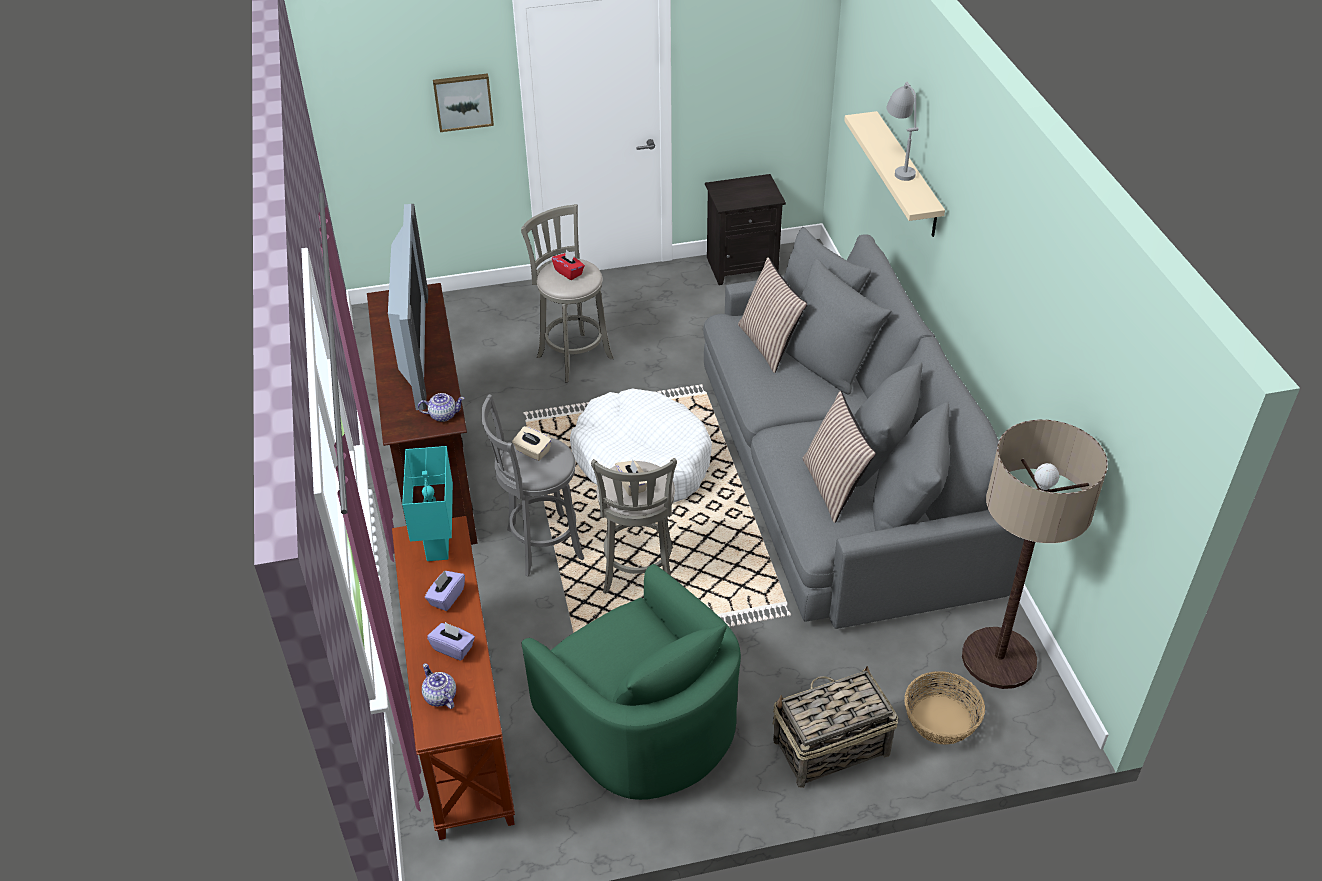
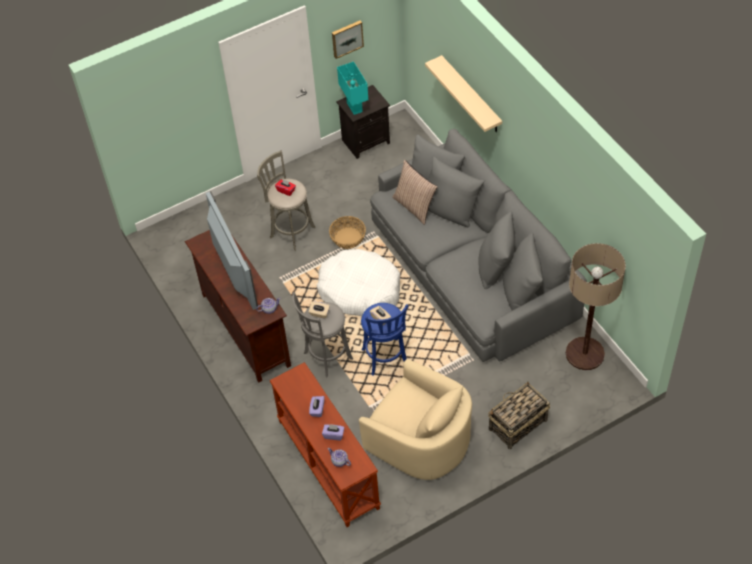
camera: 15 degrees left, 10 degrees up
(438, 545) = (298, 383): turquoise table lamp -> turquoise table lamp (354, 107)
(463, 101) = (195, 103): picture -> picture (347, 38)
(638, 574) = (385, 359): grey stool -> blue stool
(641, 722) = (420, 439): green armchair -> beige armchair
(834, 487) = (480, 288): pillow -> none
(898, 163) = (466, 92): grey table lamp -> none
(940, 719) = (565, 394): basket -> basket (348, 238)

